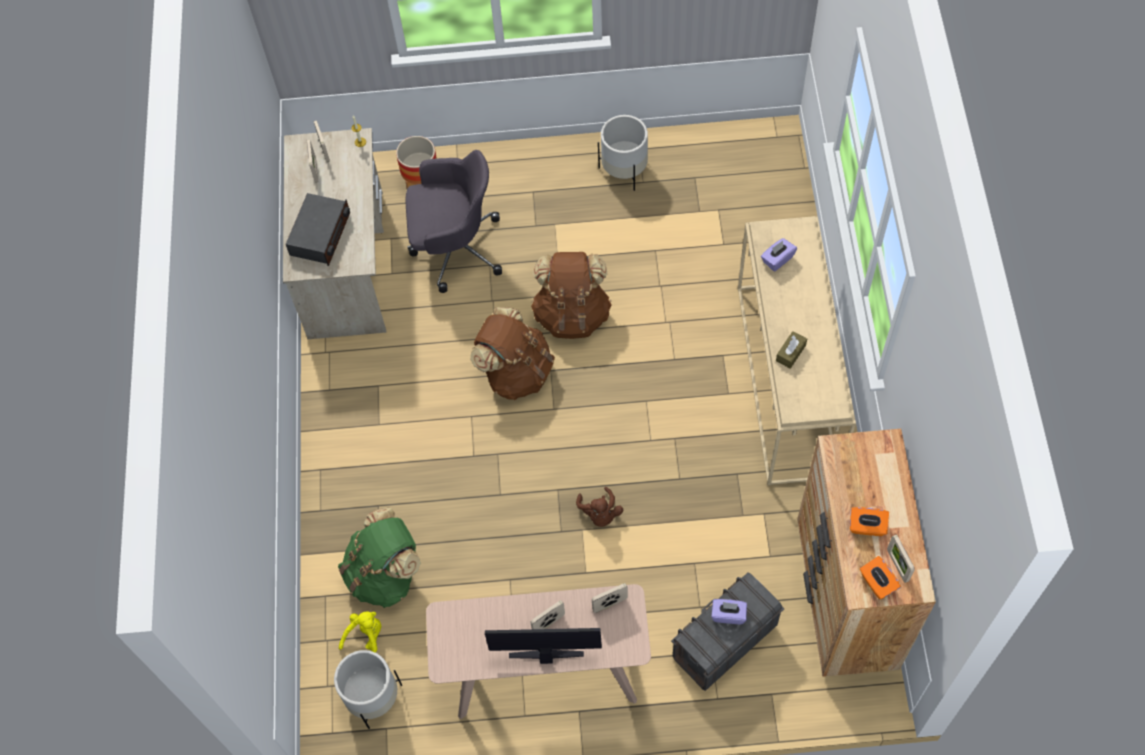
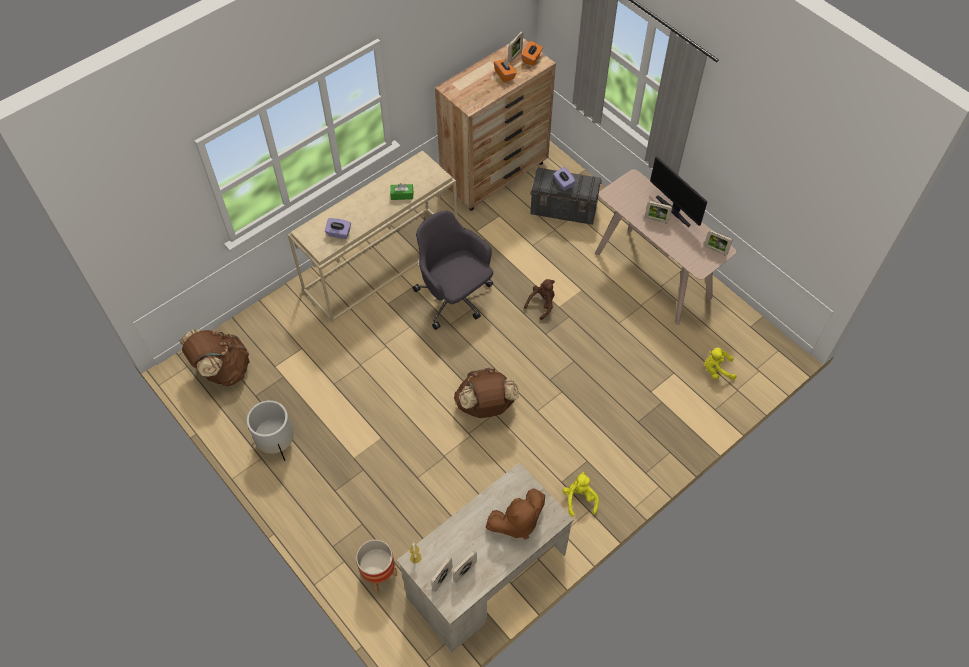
camera: 130 degrees left, 5 degrees down
(320, 234) = (517, 522): radio -> brown plush toy
(347, 389) = (579, 499): none -> yellow plush toy
(373, 698) = (742, 343): white planter -> none
(385, 574) = (673, 387): green backpack -> none
(455, 248) = (419, 510): grey office chair -> grey office chair (454, 298)
(572, 314) = (419, 401): brown backpack -> brown backpack (222, 370)
(610, 604) = (620, 200): picture frame -> picture frame (715, 250)
(790, 353) = (402, 195): brown tissue box -> green tissue box

